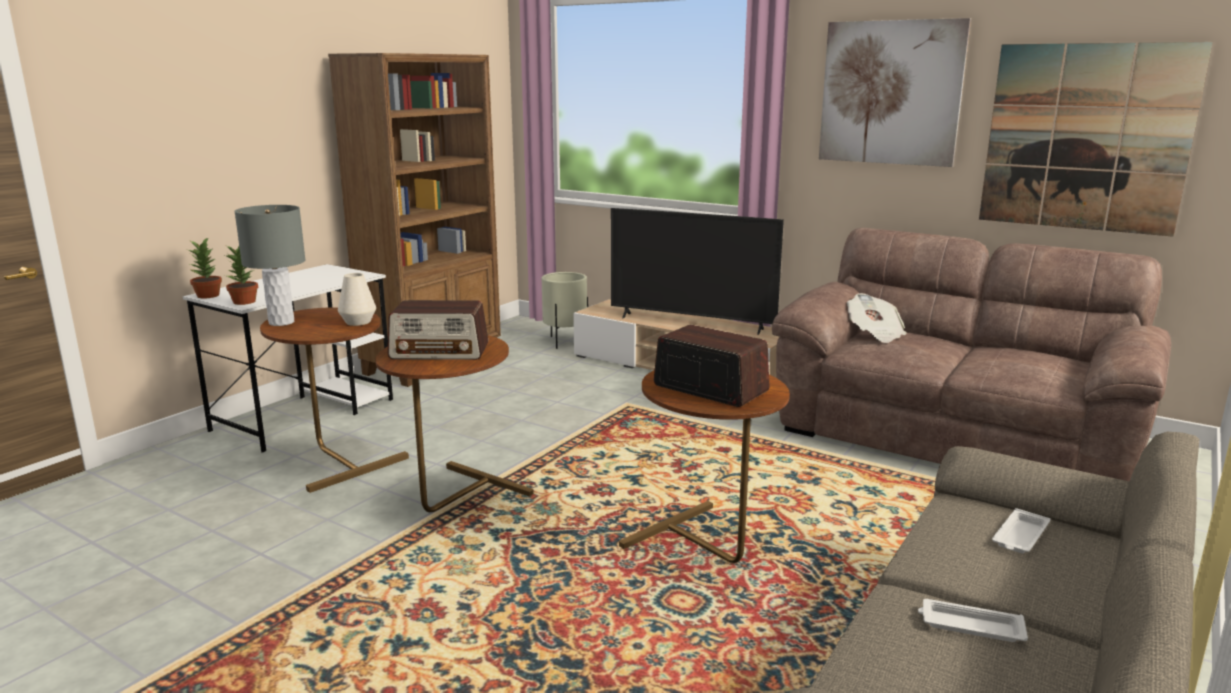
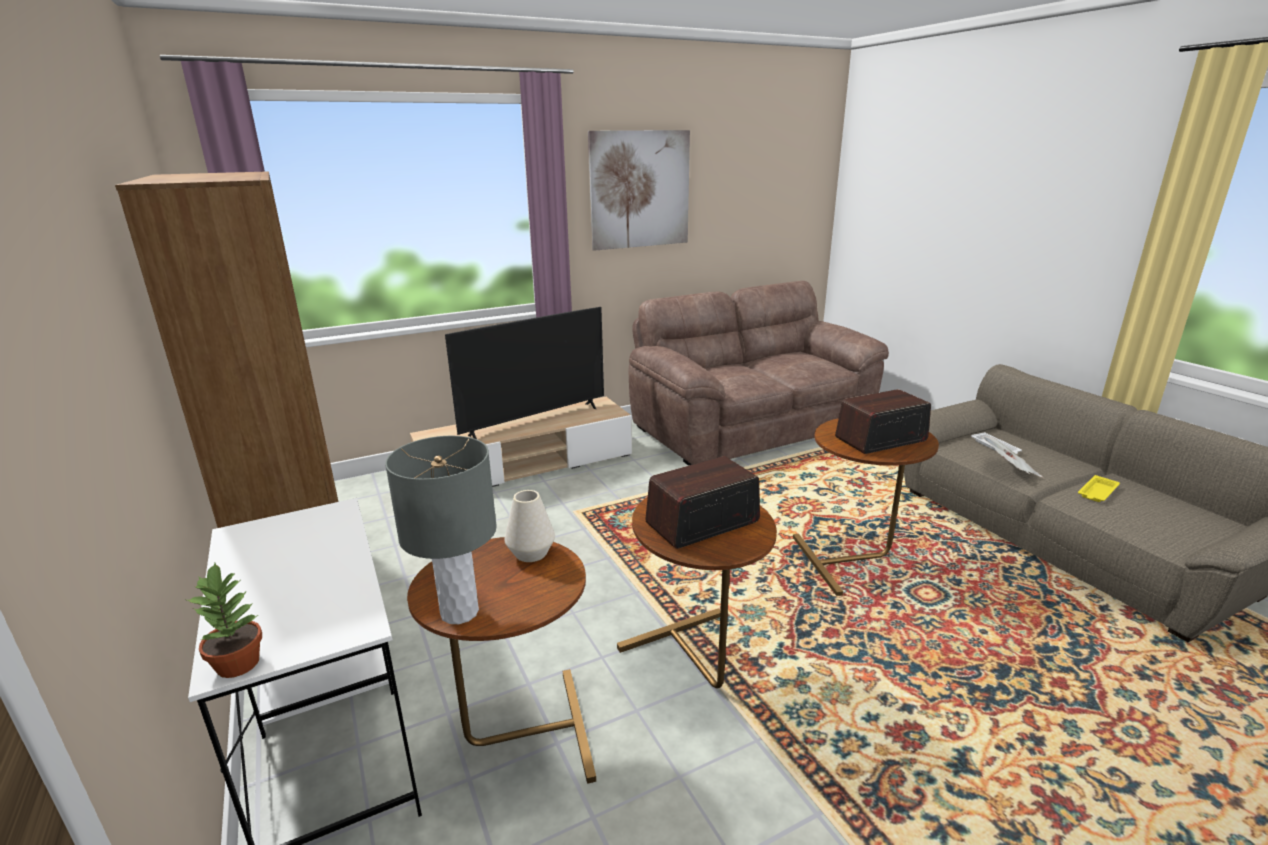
camera: 60 degrees left, 5 degrees up
(245, 302) = (342, 627): potted plant -> none
(440, 352) = (702, 523): radio -> radio turned 150 degrees counterclockwise
(565, 341) = (381, 495): beige planter -> none
(874, 334) = (712, 374): newspaper -> newspaper (1008, 470)
(969, 626) = (1097, 492): white tray -> yellow tray
(1086, 138) = (755, 212): picture -> none

